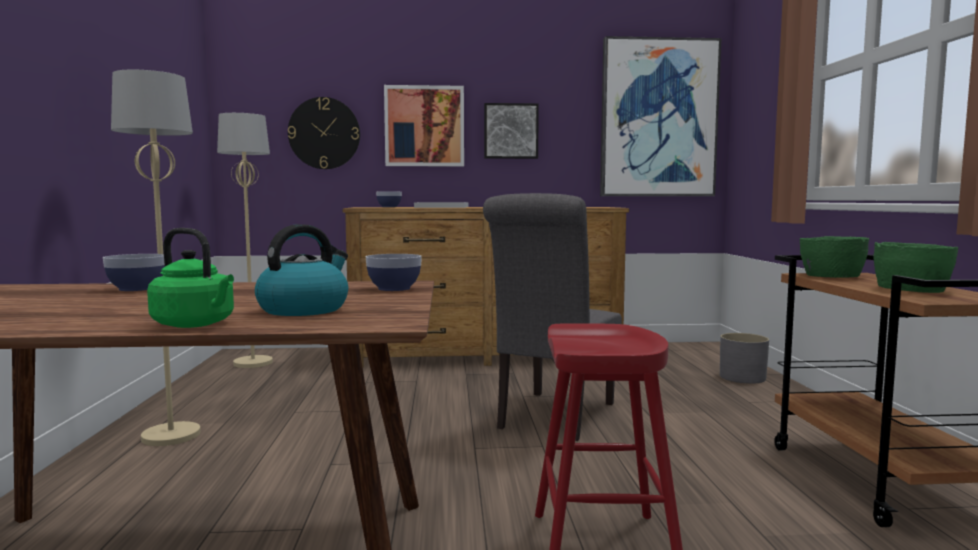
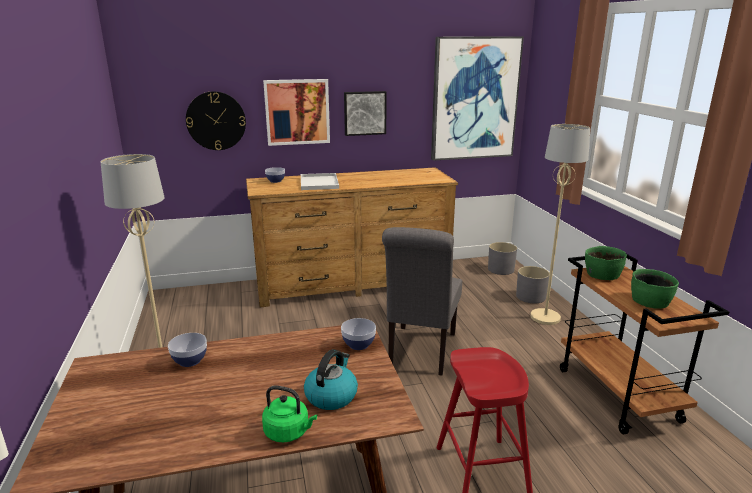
camera: 10 degrees left, 15 degrees up
(253, 363) = (183, 307): beige floor lamp -> beige floor lamp (544, 317)
(702, 353) = (500, 269): none -> grey planter

